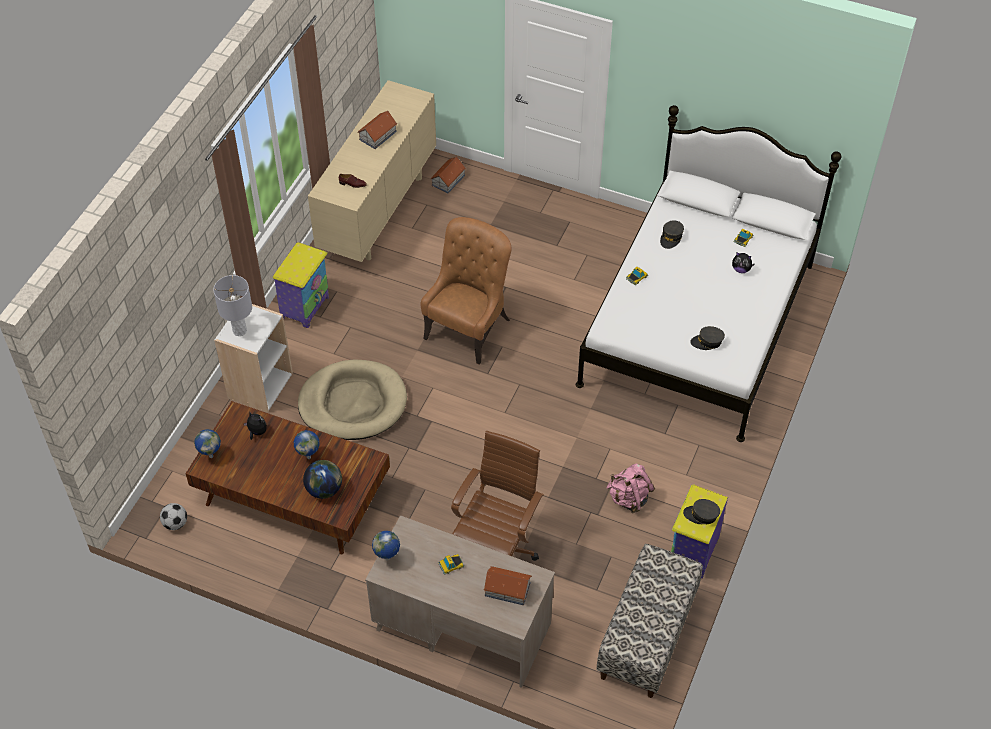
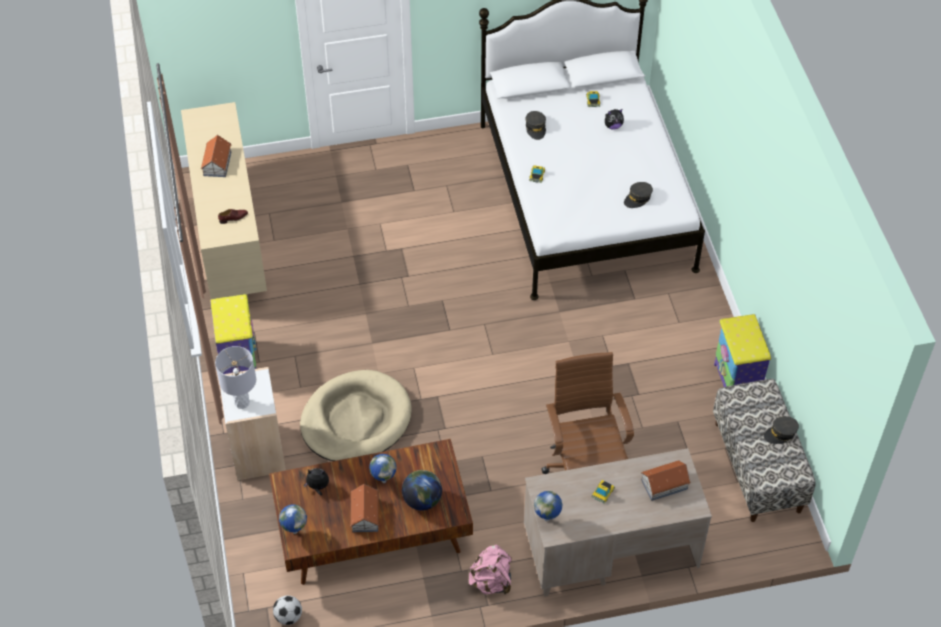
camera: 35 degrees left, 0 degrees up
(448, 180) = (269, 182): toy house -> toy house (365, 515)
(468, 328) = (400, 300): brown chair -> none
(629, 498) = (651, 366): pink backpack -> pink backpack (491, 581)
(701, 515) = (748, 339): grey cap -> grey cap (780, 433)

